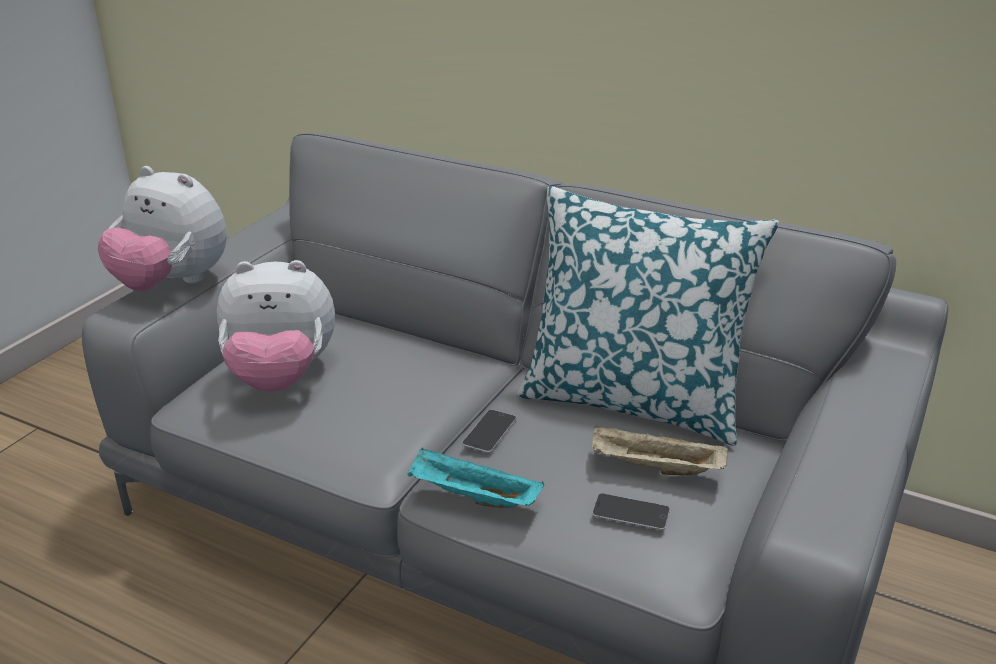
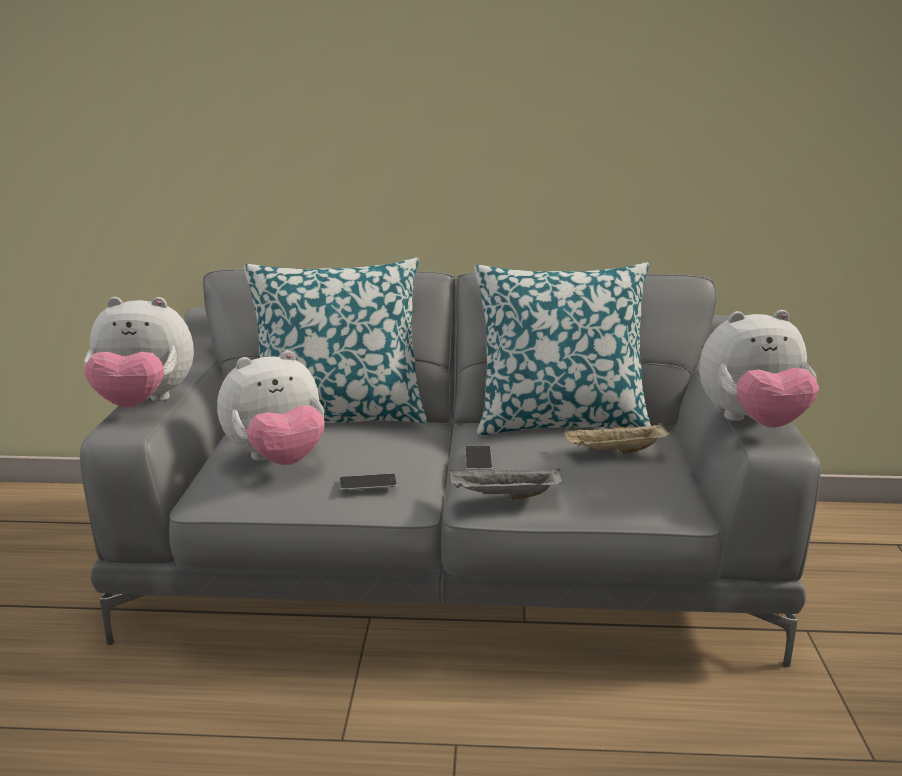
camera: 25 degrees left, 10 degrees down
(393, 331) = (340, 417): none -> pillow
(472, 497) = (504, 496): turquoise tray -> grey tray
(630, 512) = (622, 478): phone -> phone (368, 482)
(821, 491) = (752, 423): none -> plush toy

